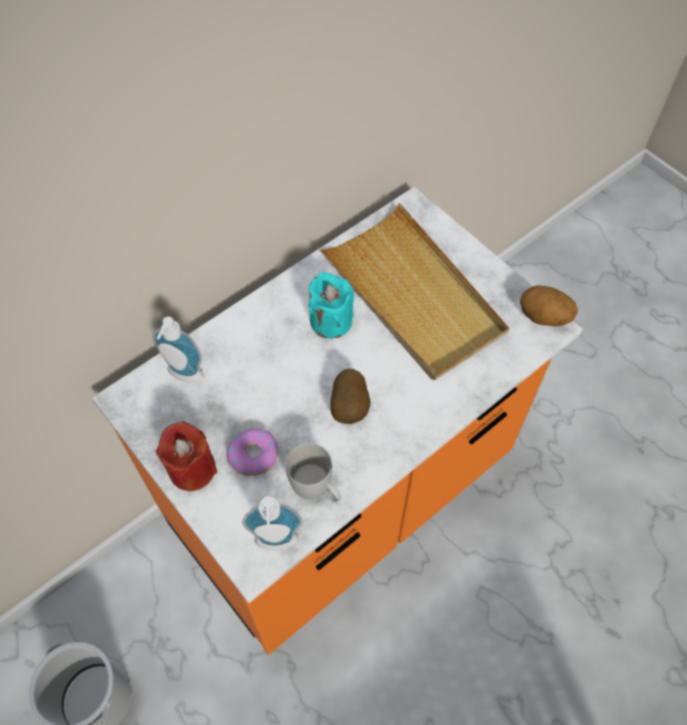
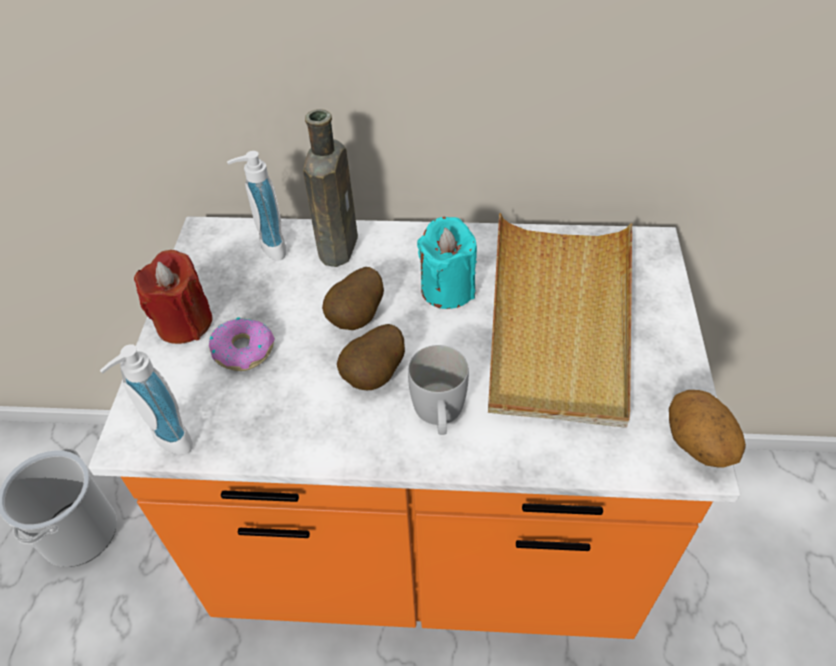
camera: 45 degrees right, 10 degrees down
(229, 340) = (339, 245): none -> brown bottle
(299, 380) = (357, 318): none -> potato
(316, 488) = (259, 422): white mug -> white mug (439, 415)

